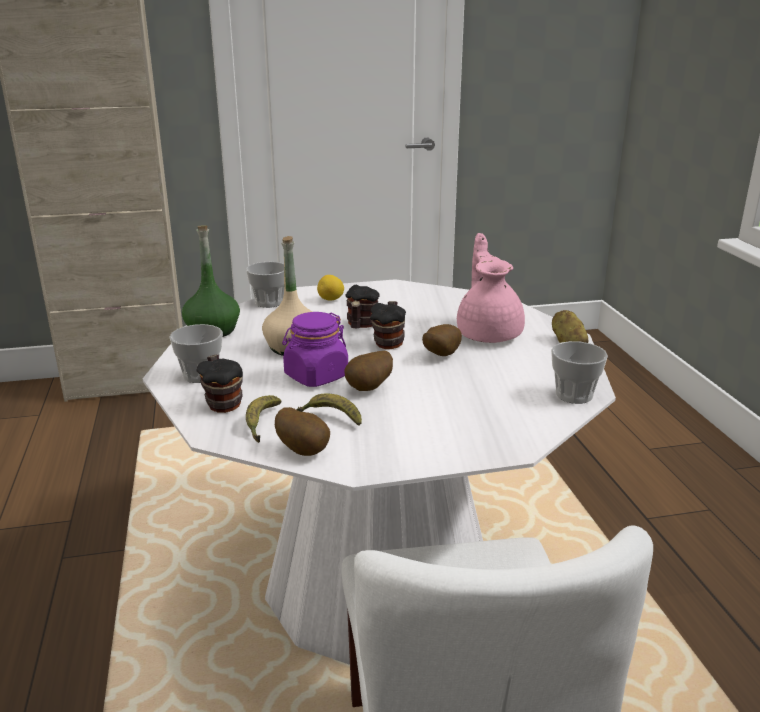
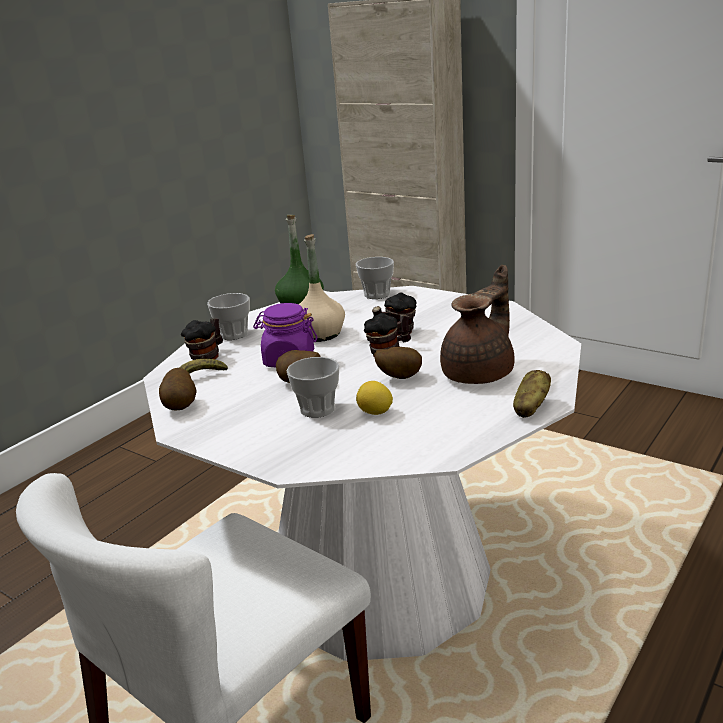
camera: 50 degrees right, 0 degrees up
(331, 300) = (422, 305): lemon -> lemon (375, 413)
(331, 417) = (237, 392): banana -> none
(489, 333) = (480, 373): pink teapot -> brown teapot
(574, 395) = (425, 452): cup -> cup (317, 409)

